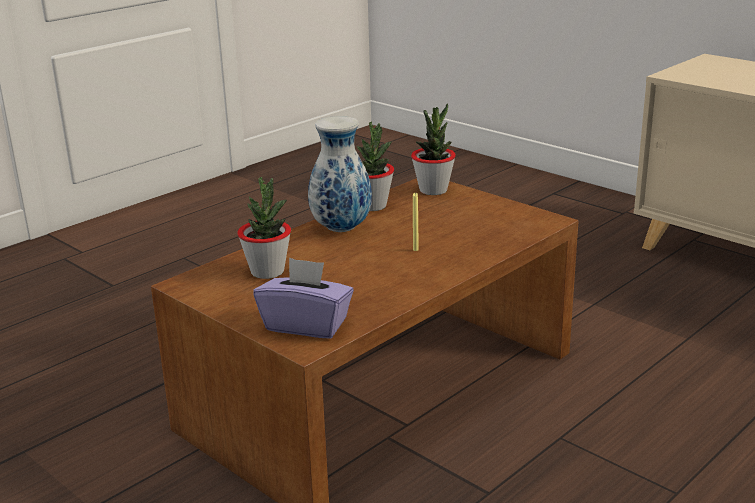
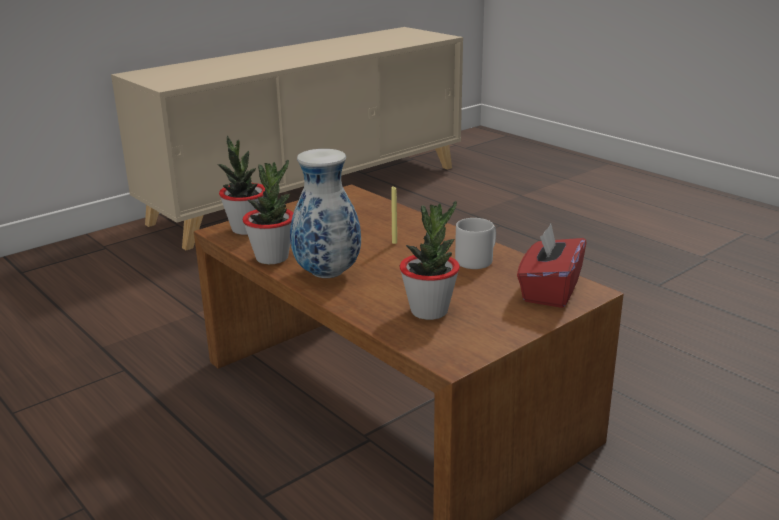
camera: 85 degrees left, 0 degrees up
(306, 325) = (549, 291): purple tissue box -> red tissue box
(377, 289) = (477, 260): none -> grey mug

